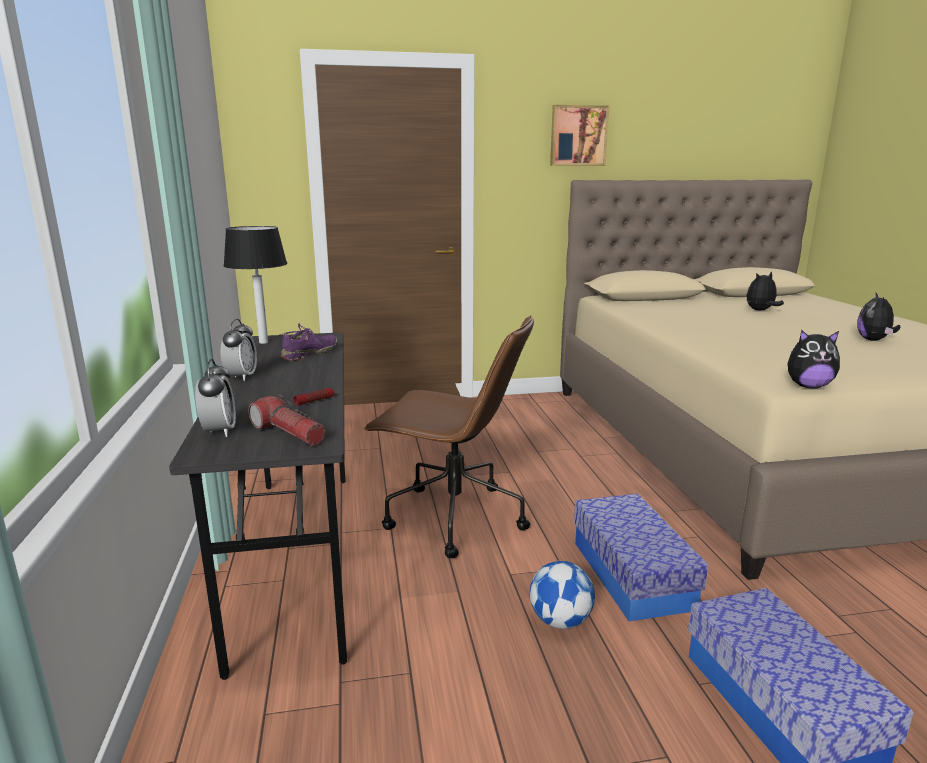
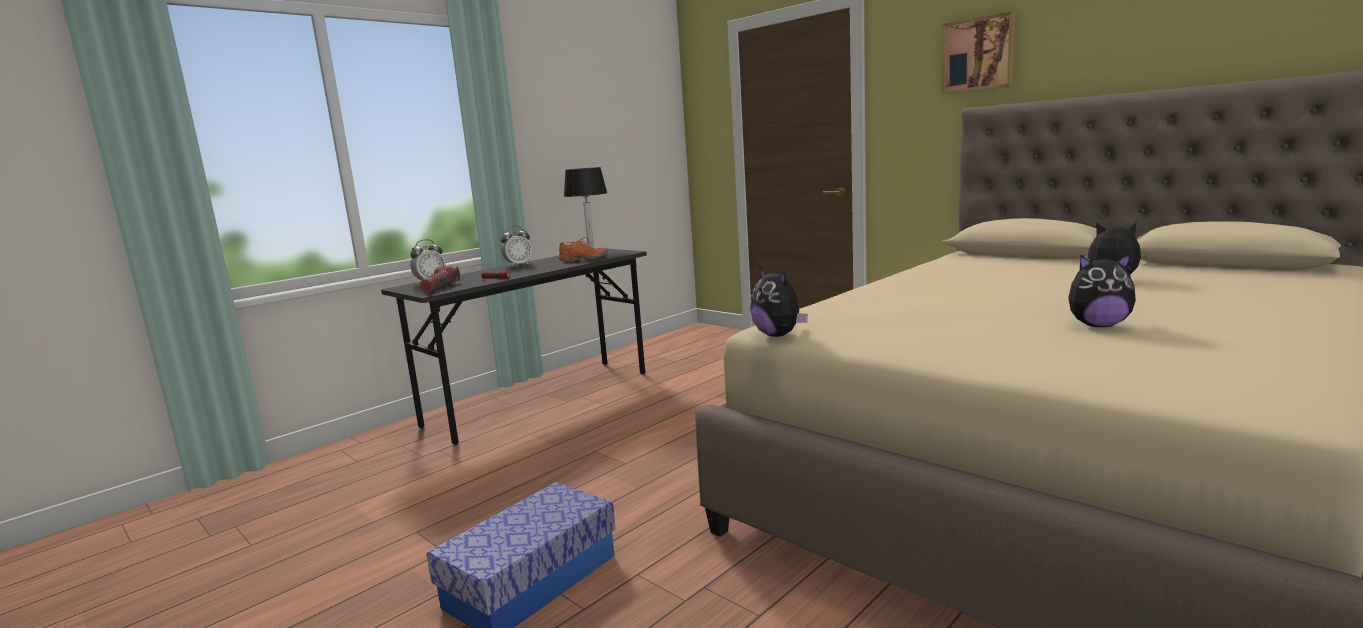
camera: 55 degrees right, 5 degrees down
(310, 354) = (583, 259): purple shoe -> orange shoe
(452, 518) = (644, 413): brown office chair -> none
(560, 621) = (556, 481): football -> none
(631, 574) = (650, 486): storage box -> none
(874, 340) = (1098, 325): plush toy -> plush toy turned 150 degrees counterclockwise

